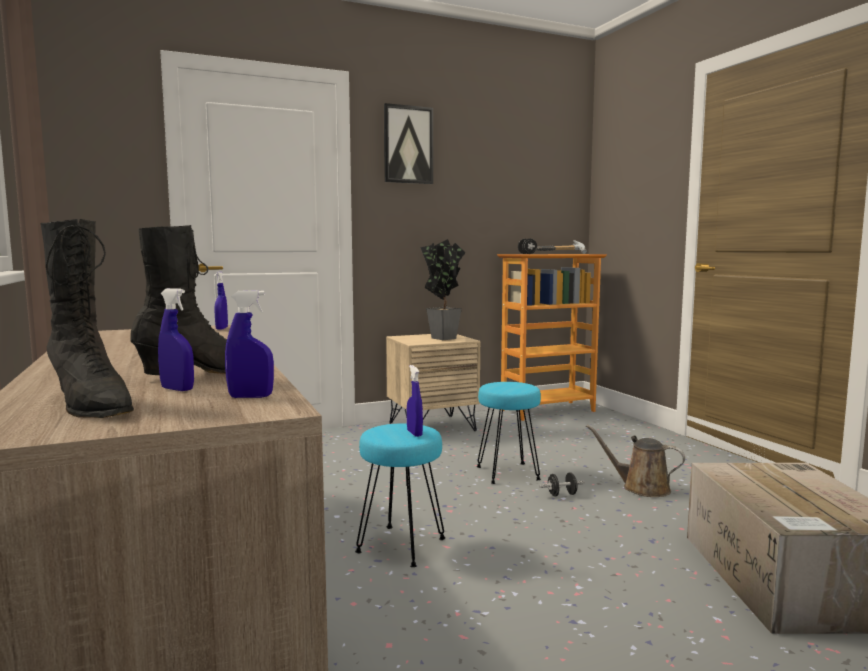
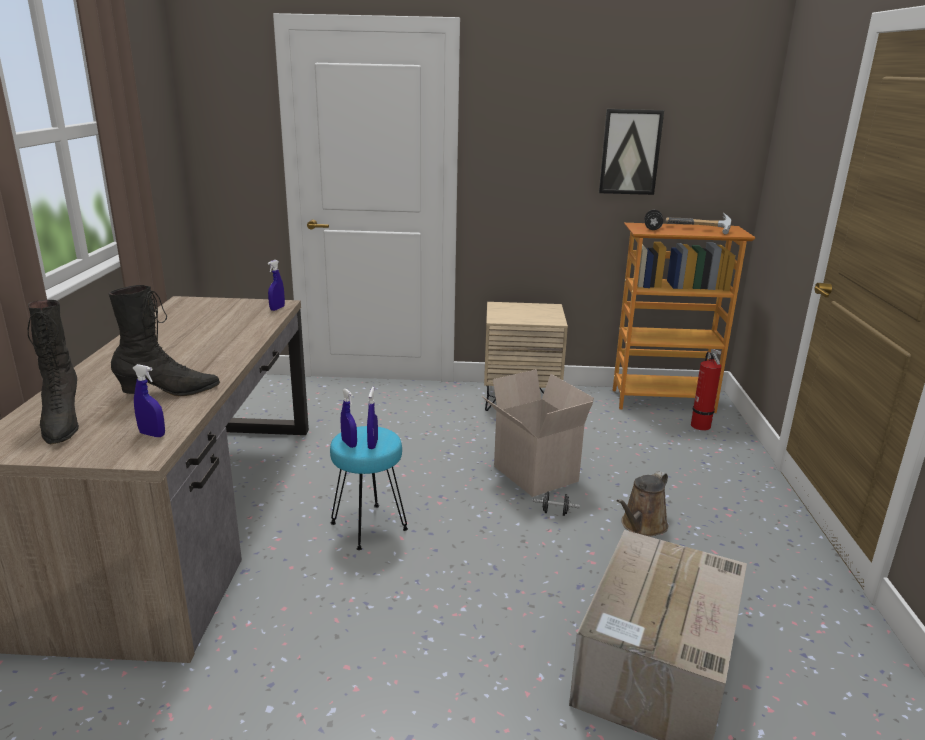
camera: 25 degrees right, 15 degrees up
(177, 389) = (127, 412): blue spray bottle -> blue spray bottle (349, 444)
(408, 145) = (524, 97): picture -> picture (630, 152)
(443, 337) = (537, 313): potted plant -> none
(507, 473) = (532, 474): turquoise stool -> cardboard box
(596, 421) = (701, 427): none -> fire extinguisher
(641, 488) = (642, 526): brown watering can -> brown watering can turned 105 degrees counterclockwise

